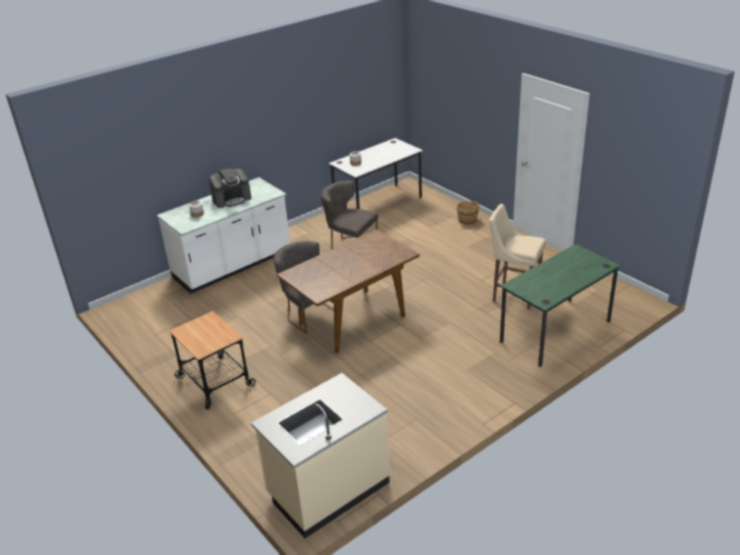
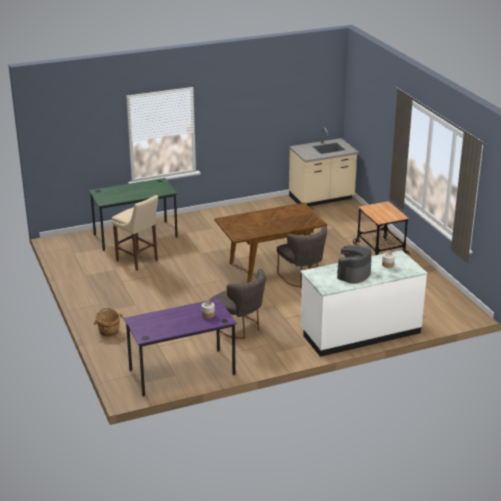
camera: 165 degrees left, 5 degrees down
(232, 199) = (354, 274): coffee machine -> coffee machine turned 45 degrees counterclockwise
(378, 204) = (182, 372): white desk -> purple desk

